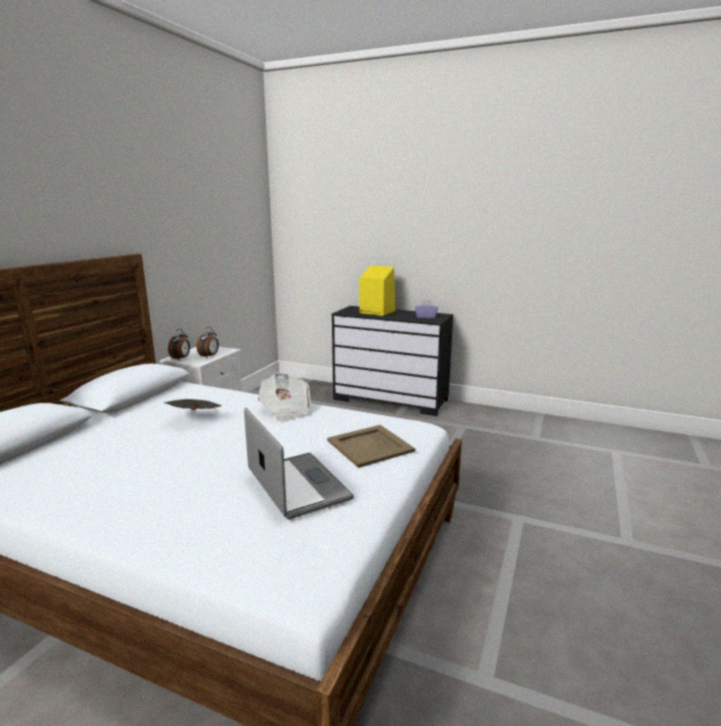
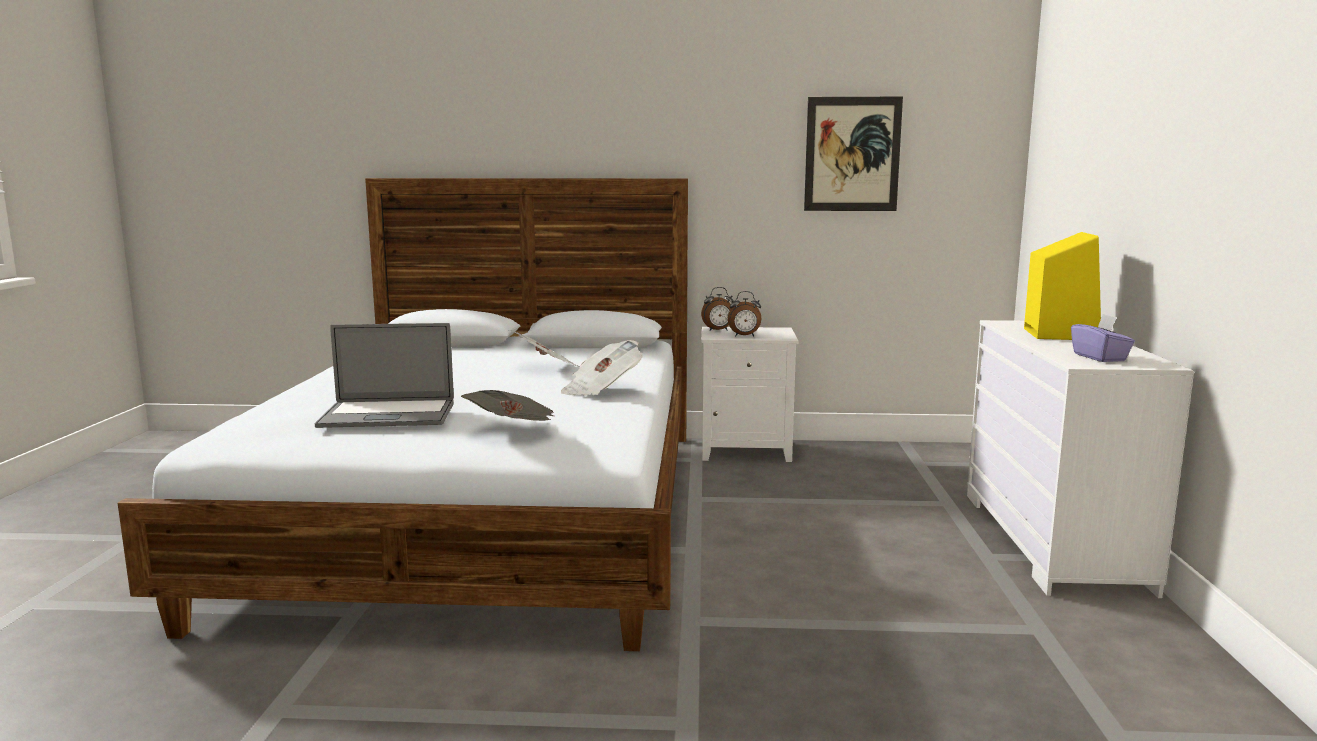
camera: 70 degrees right, 5 degrees down
(213, 229) = (852, 154): none -> picture
(298, 484) = (388, 415): laptop -> laptop turned 45 degrees clockwise
(369, 445) = (513, 431): beige tray -> newspaper
(391, 399) = (1053, 540): black dresser -> white dresser

